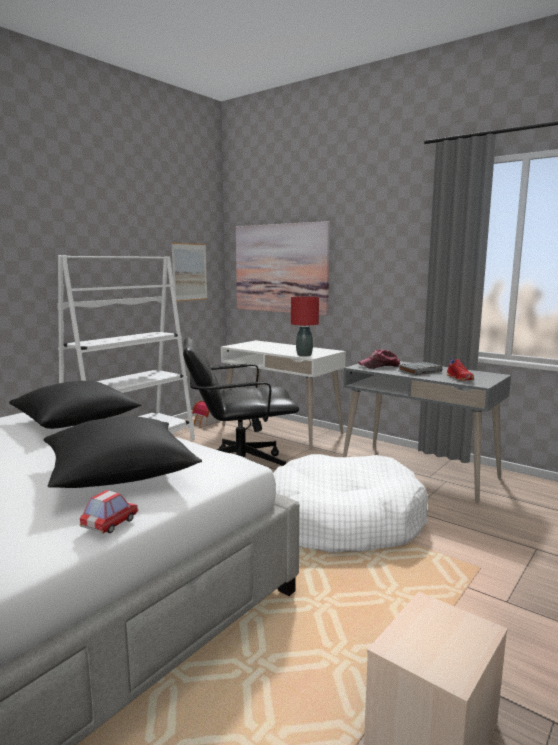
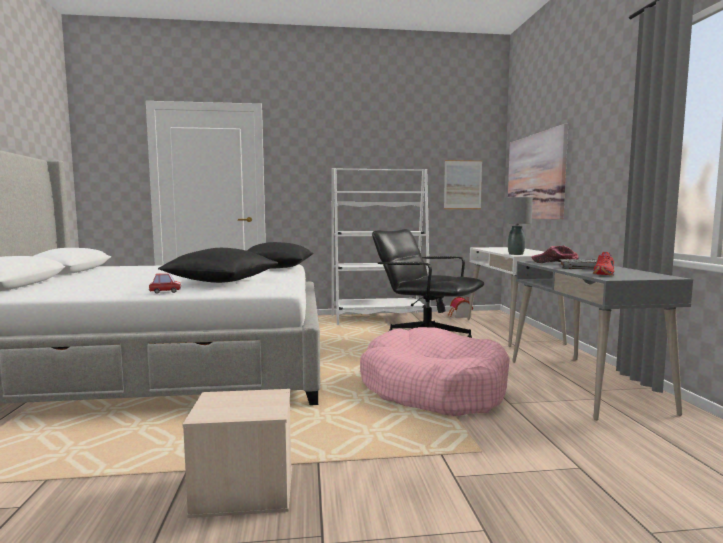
camera: 45 degrees right, 5 degrees down
(304, 355) = (516, 254): red table lamp -> grey table lamp
(342, 521) = (432, 389): white dog bed -> pink dog bed

